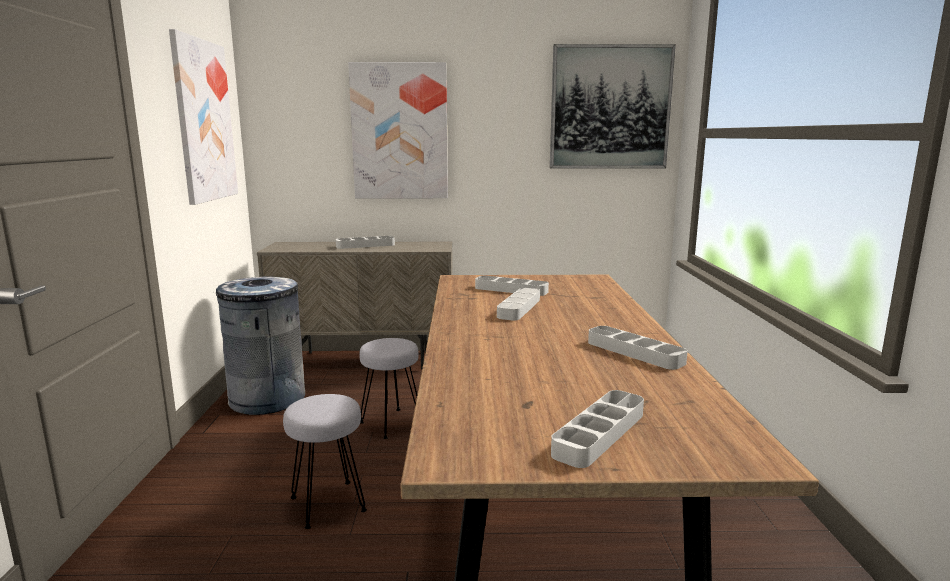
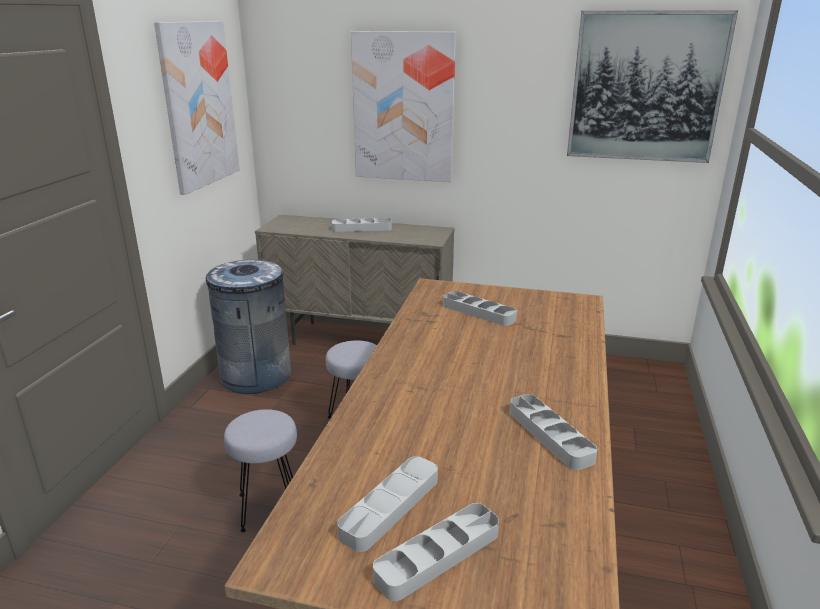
camera: 15 degrees right, 10 degrees up
(519, 308) = (470, 344): grey tray -> grey tray (390, 507)

